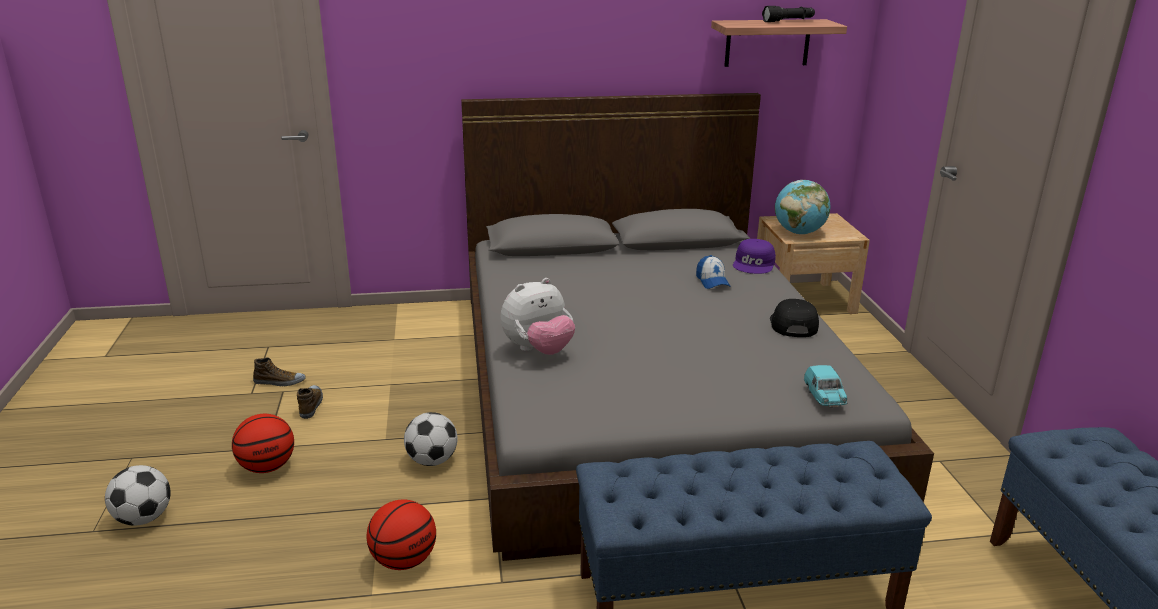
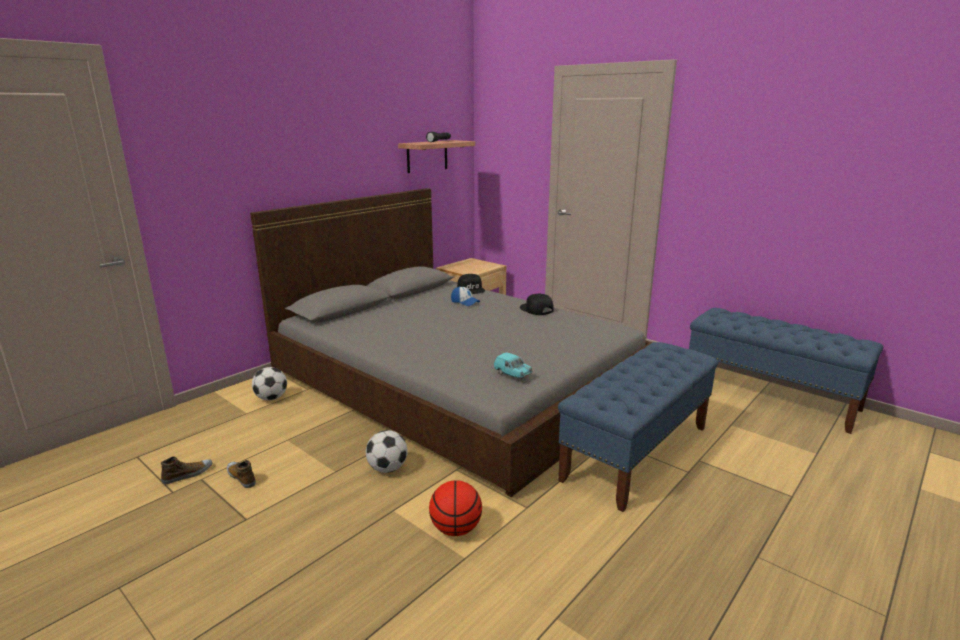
camera: 40 degrees left, 5 degrees down
(144, 518) = (207, 618): football -> football (271, 398)
(267, 467) = (267, 530): basketball -> none
(538, 350) = (434, 362): plush toy -> none
(754, 264) = (471, 289): purple cap -> black cap
(799, 232) = (469, 270): globe -> none
(824, 398) = (603, 334): turquoise toy car -> turquoise toy car (512, 374)

